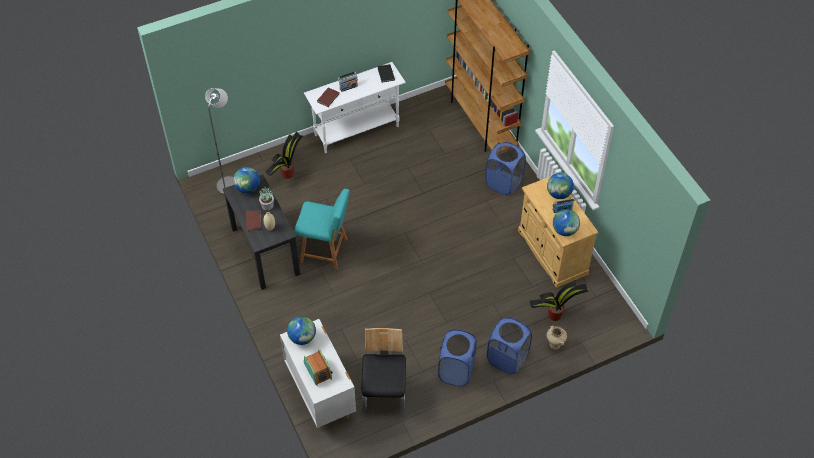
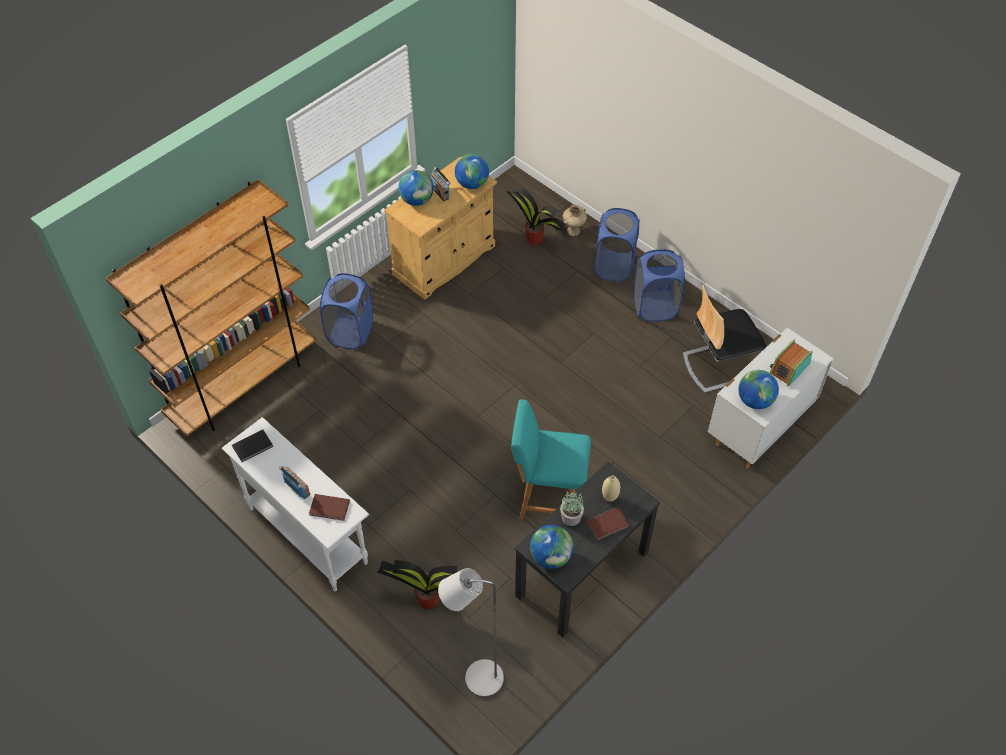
camera: 110 degrees left, 0 degrees up
(326, 251) = (548, 497): turquoise chair -> turquoise chair turned 75 degrees counterclockwise

